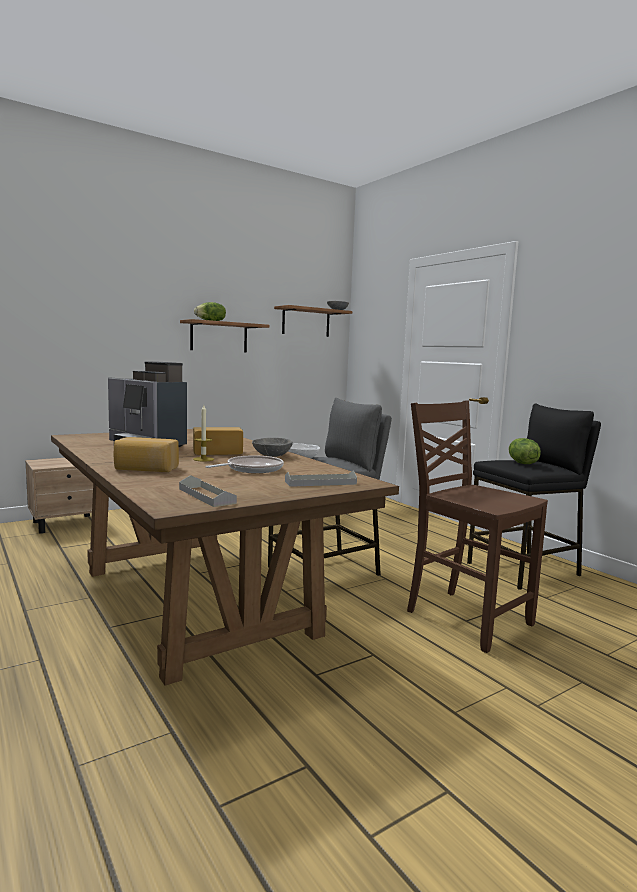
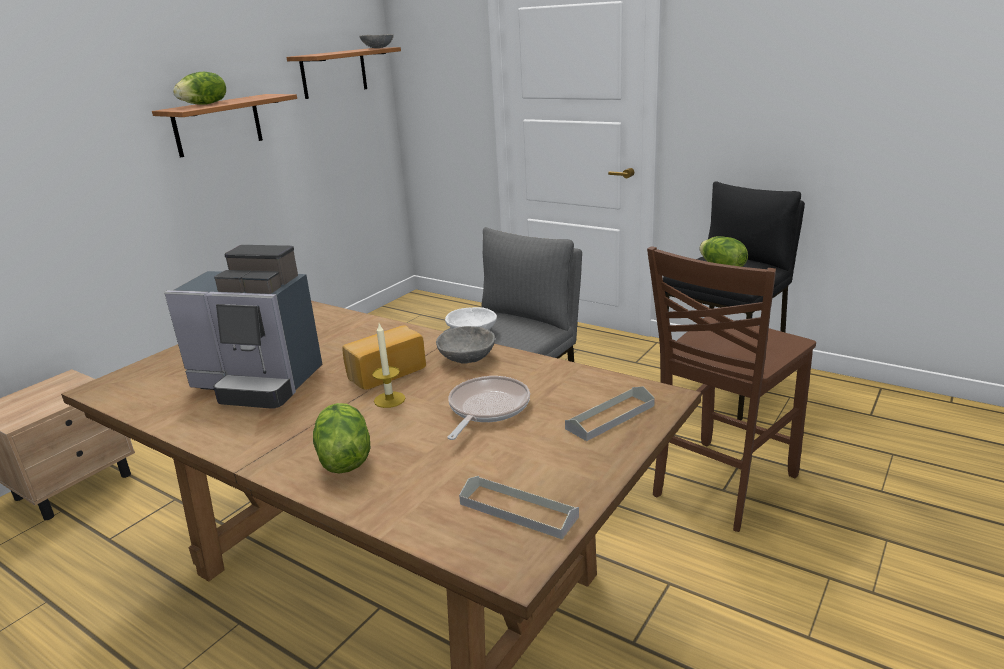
camera: 20 degrees left, 15 degrees up
(145, 469) = (343, 459): bread -> lettuce
(466, 617) = (720, 485): brown chair -> brown chair turned 75 degrees counterclockwise

